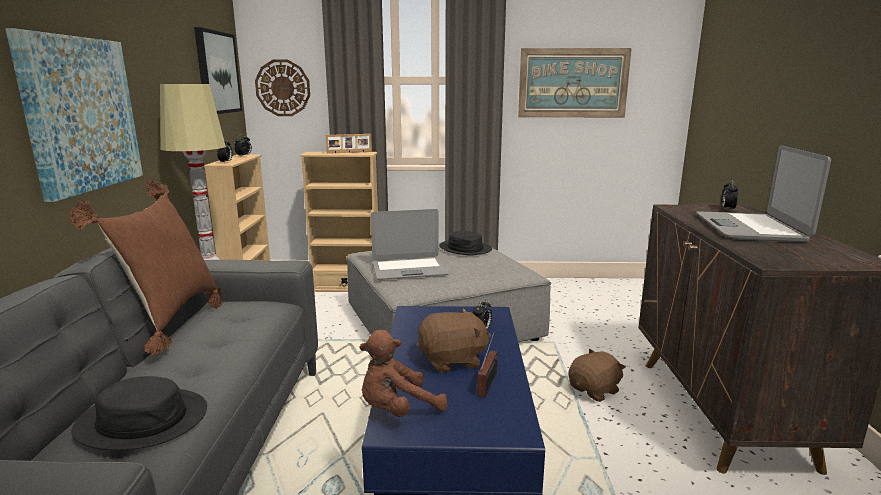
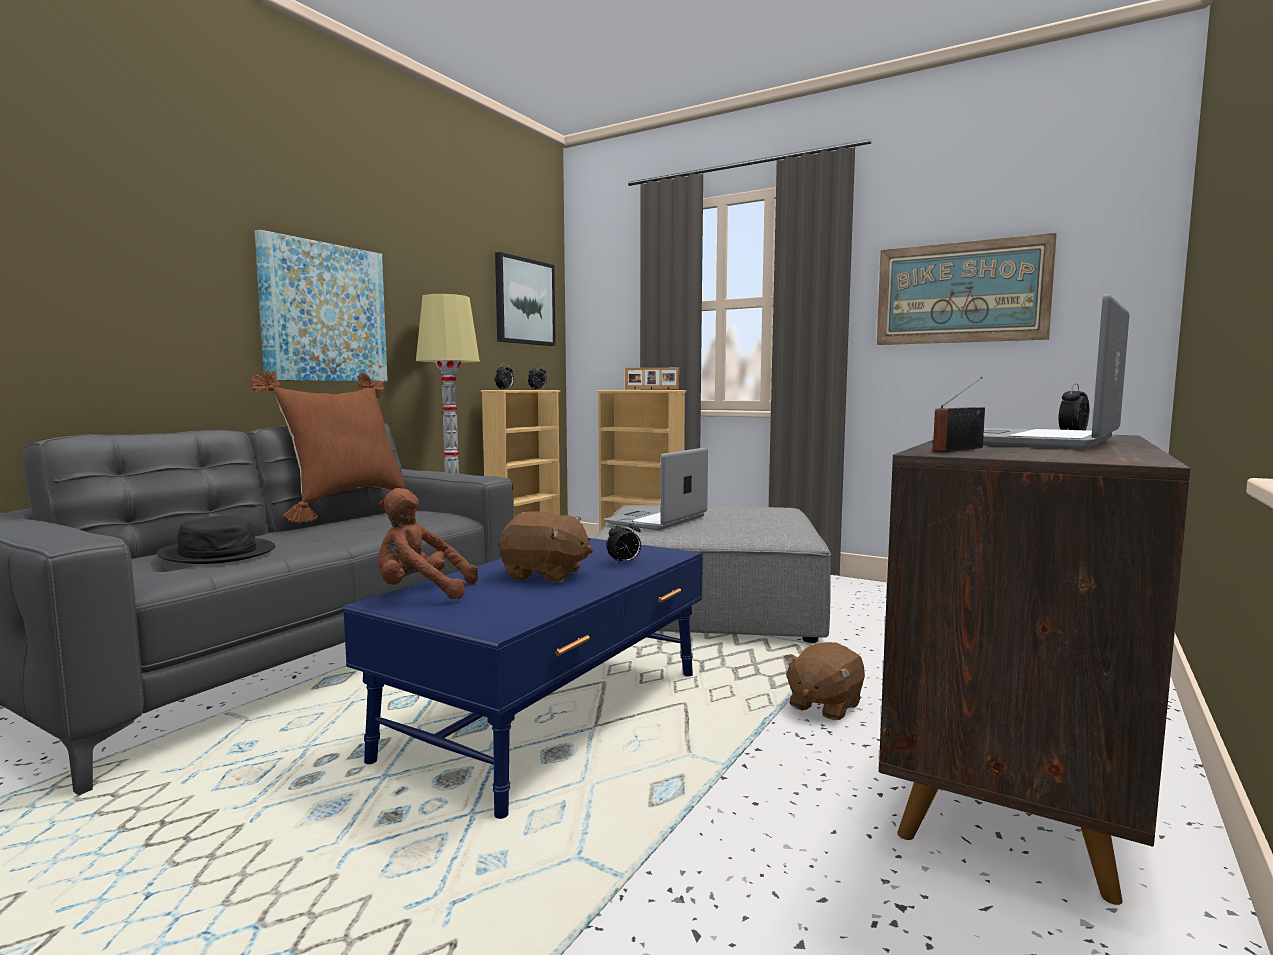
camera: 30 degrees right, 10 degrees down
(283, 88) = (602, 321): wall clock -> none
(409, 269) = (657, 520): laptop -> laptop turned 105 degrees clockwise
(465, 248) = (761, 513): black hat -> none
(488, 383) = (546, 594): radio -> radio (961, 449)
(594, 390) = (824, 705): brown plush toy -> brown plush toy turned 135 degrees clockwise

